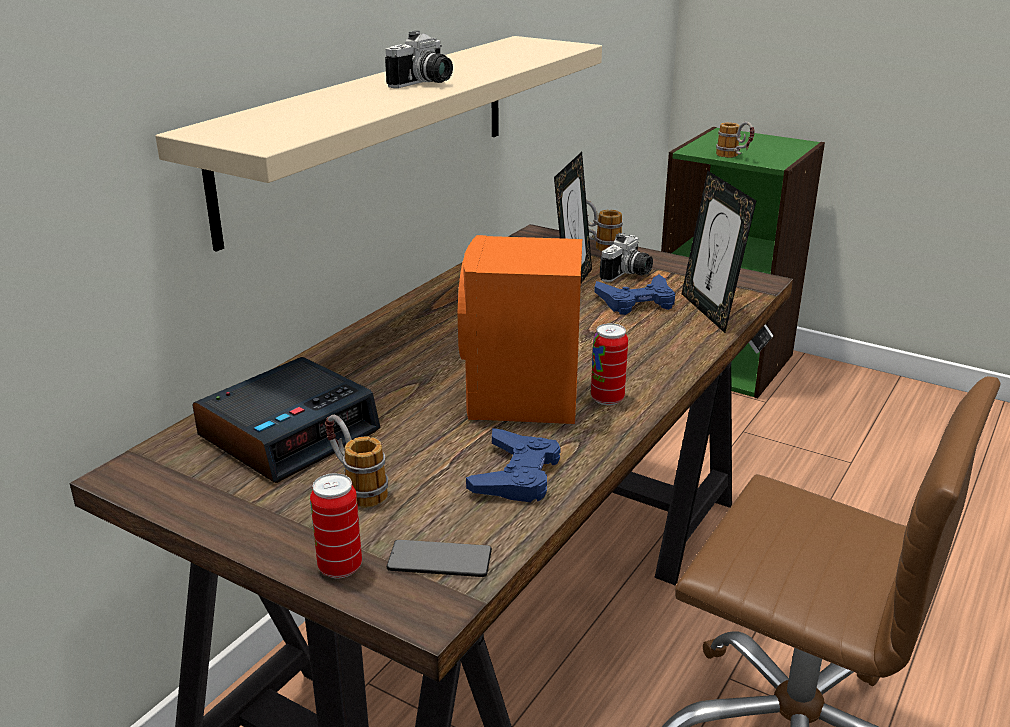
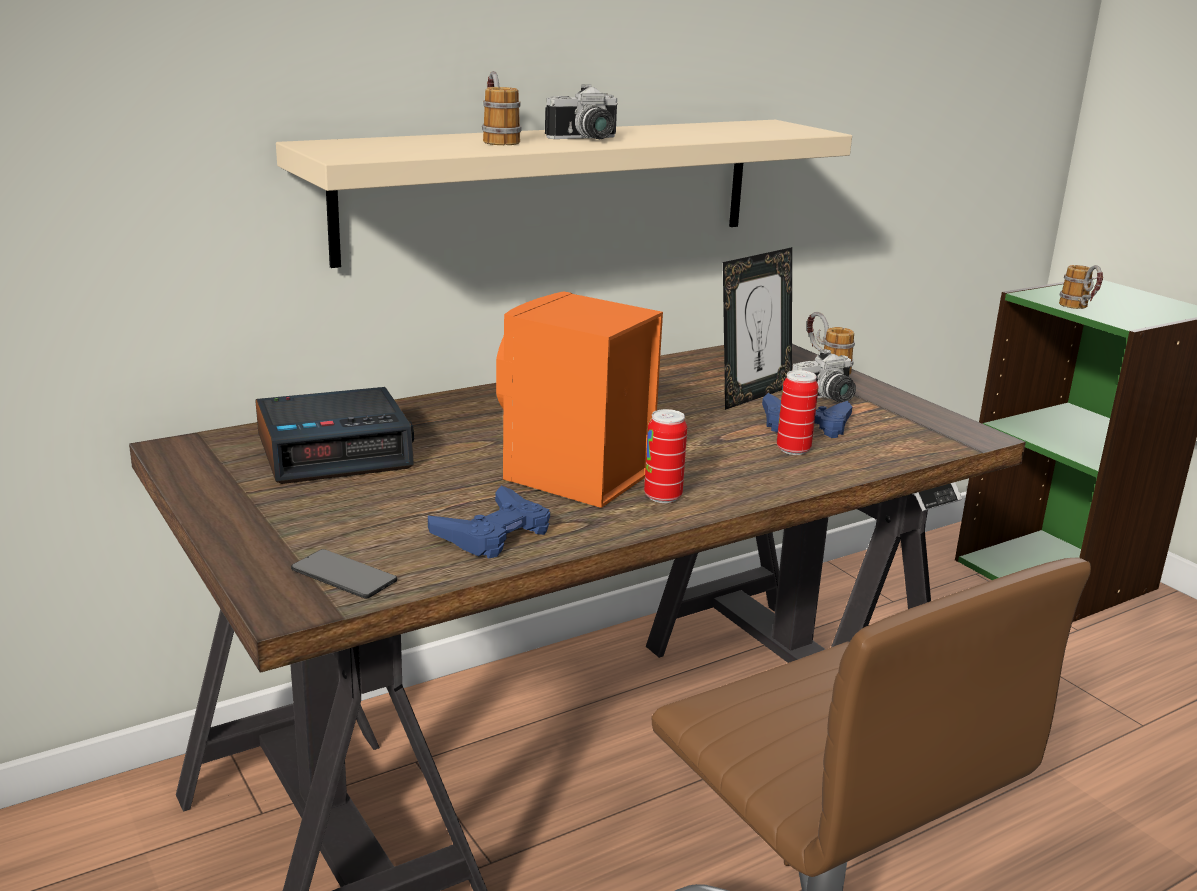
camera: 25 degrees right, 5 degrees down
(340, 567) = (257, 556): can -> can (793, 450)
(355, 487) = (340, 504): mug -> mug (497, 140)
(709, 311) = (878, 449): picture frame -> none

